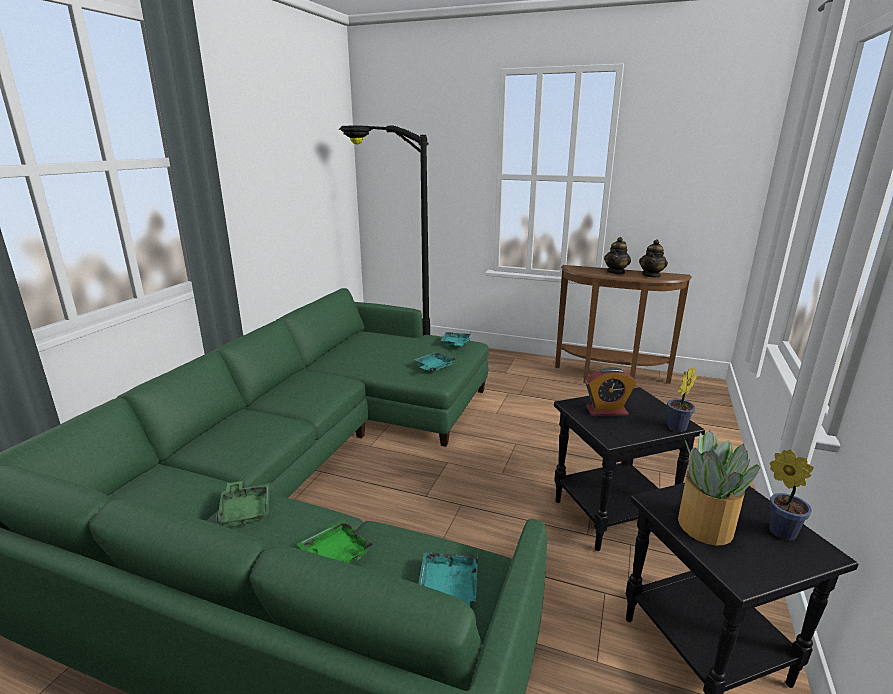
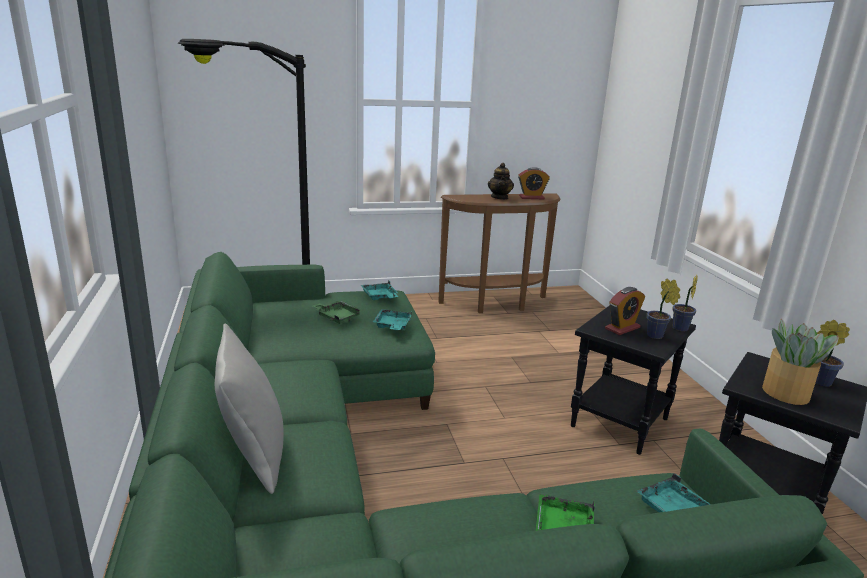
camera: 35 degrees left, 0 degrees up
(226, 425) = (254, 454): none -> grey pillow
(245, 511) = (424, 529): green tray -> green tray (337, 317)
(633, 428) = (656, 336): none -> potted plant
(651, 275) = (531, 197): teapot -> alarm clock

